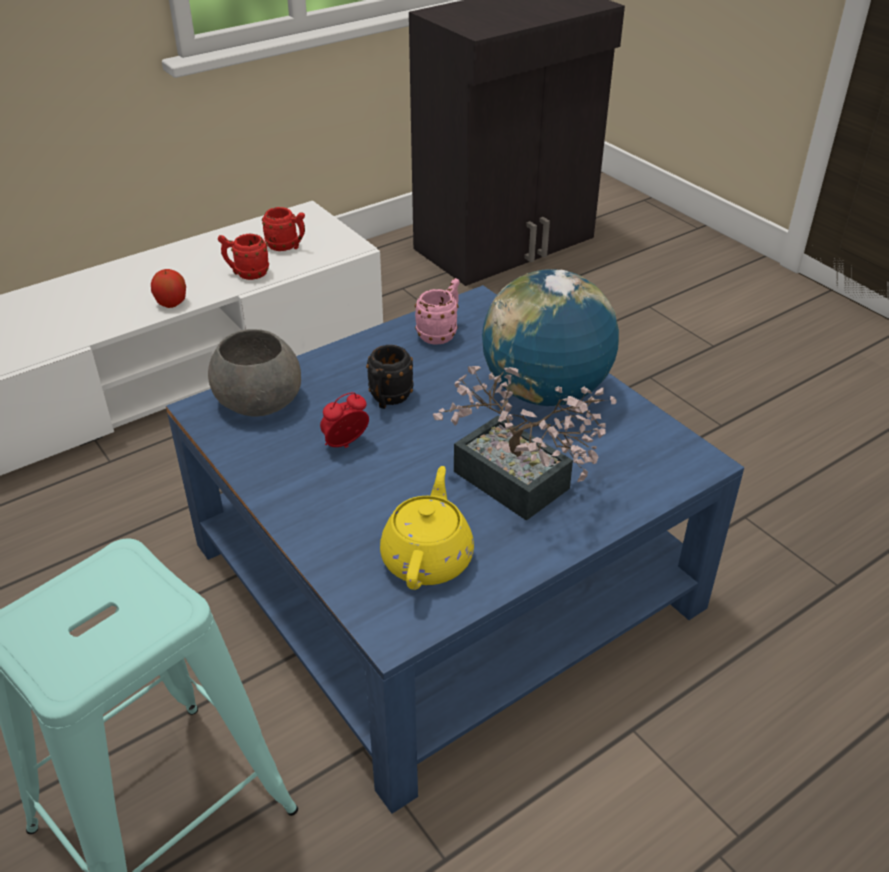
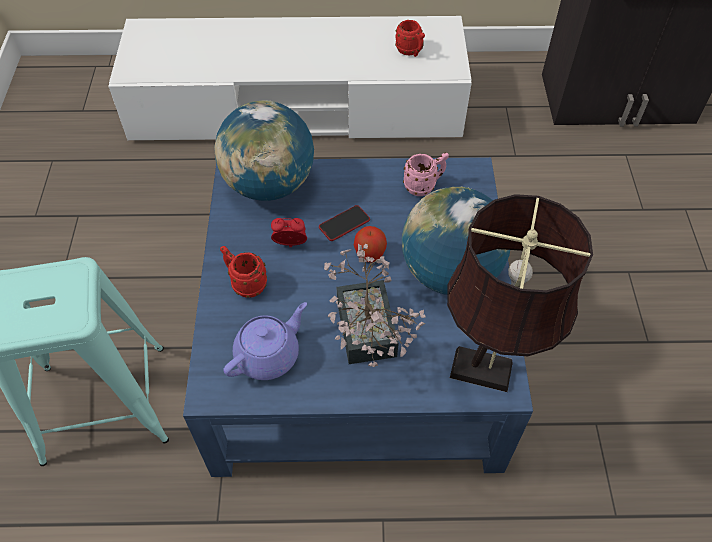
camera: 35 degrees right, 15 degrees up
(171, 303) = (303, 69): apple -> apple (369, 254)
(246, 274) = (366, 64): red mug -> red mug (245, 283)
(260, 401) = (269, 185): grey bowl -> globe
(388, 400) = (344, 224): black mug -> phone
(428, 558) = (269, 355): yellow teapot -> purple teapot
(670, 456) = (487, 372): none -> brown table lamp

